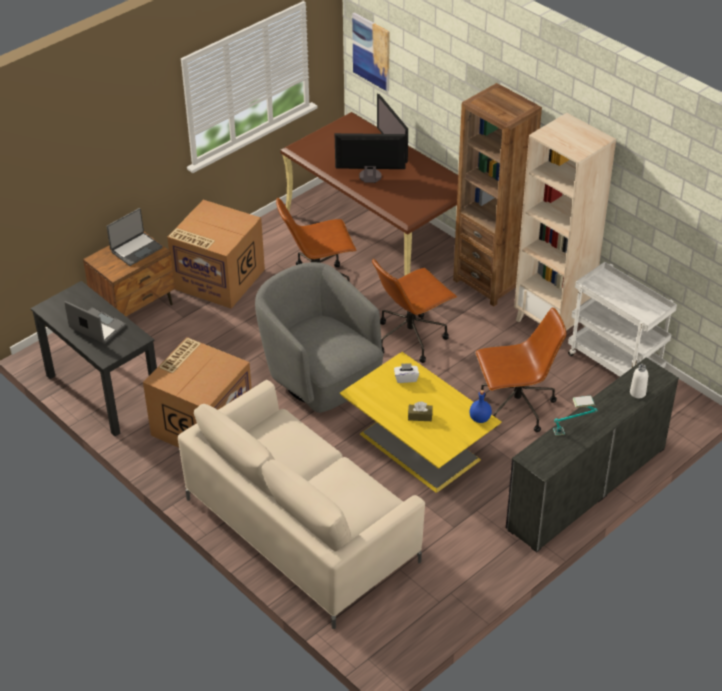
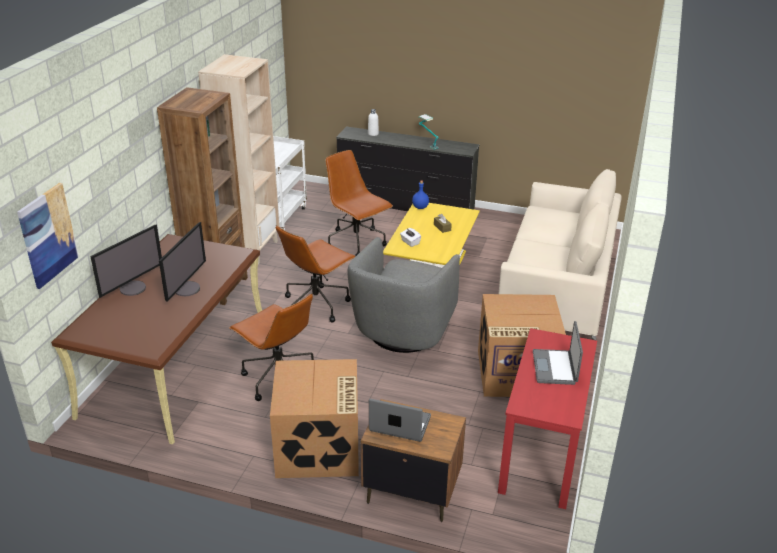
camera: 120 degrees left, 10 degrees down
(103, 391) = (542, 454): black desk -> red desk
(369, 176) = (186, 288): monitor -> monitor turned 135 degrees counterclockwise
(411, 337) = (316, 304): brown office chair -> brown office chair turned 105 degrees clockwise

